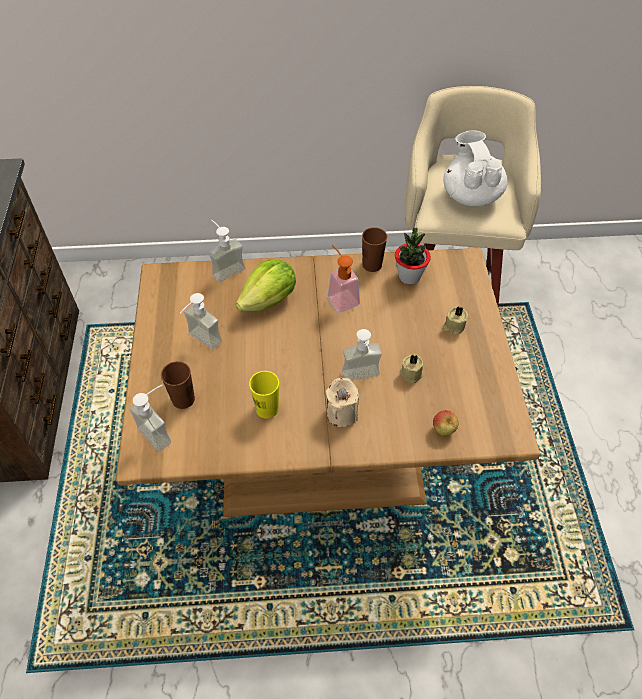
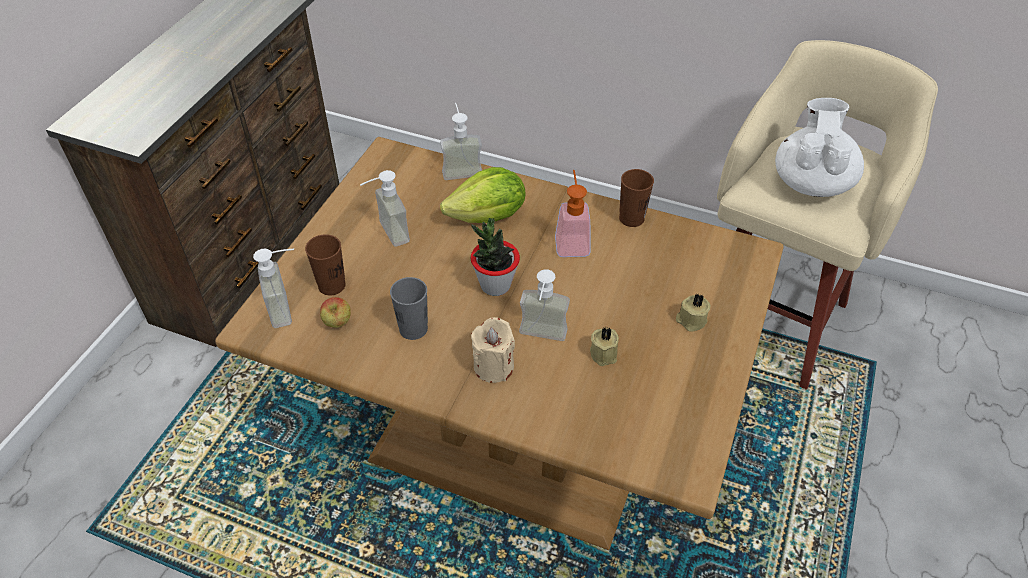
camera: 25 degrees right, 5 degrees down
(267, 408) = (413, 329): yellow cup -> grey cup
(409, 276) = (669, 246): potted plant -> potted plant (495, 285)
(443, 430) = (604, 432): apple -> apple (338, 323)

